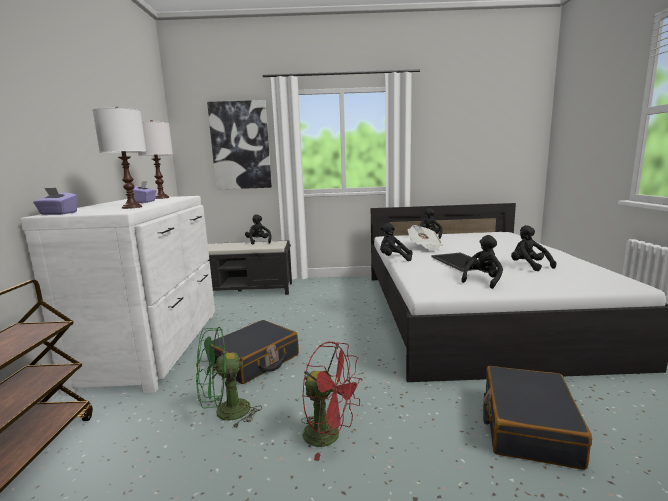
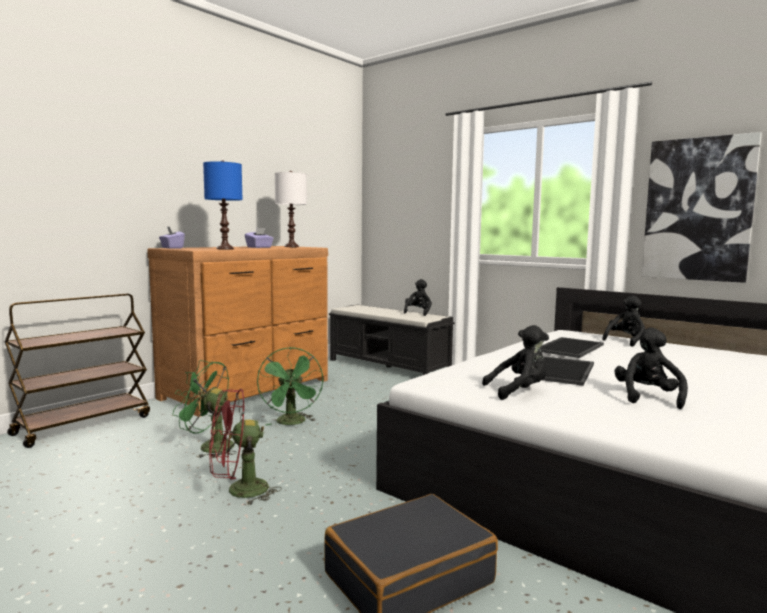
camera: 40 degrees right, 5 degrees down
(132, 207) = (225, 249): white table lamp -> blue table lamp
(155, 347) = (249, 389): white dresser -> brown dresser
(240, 146) = (422, 197): picture -> picture (698, 209)
(255, 361) = (292, 423): black suitcase -> green fan
(329, 436) = (239, 491): red fan -> red fan turned 90 degrees clockwise
(394, 259) = (493, 351): black plush toy -> none
(424, 247) = (570, 348): newspaper -> tray

